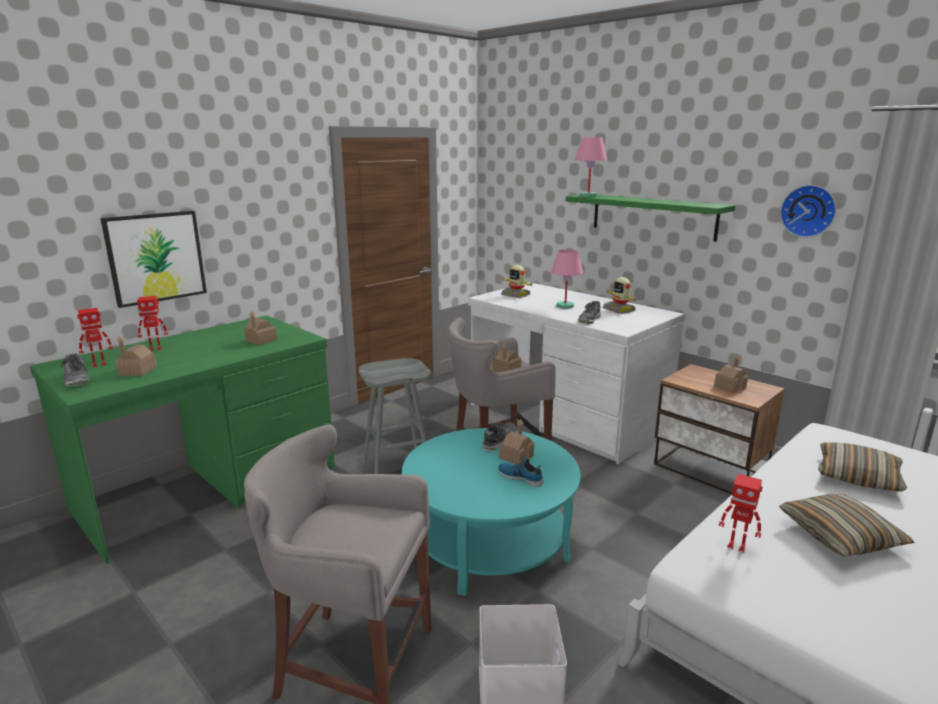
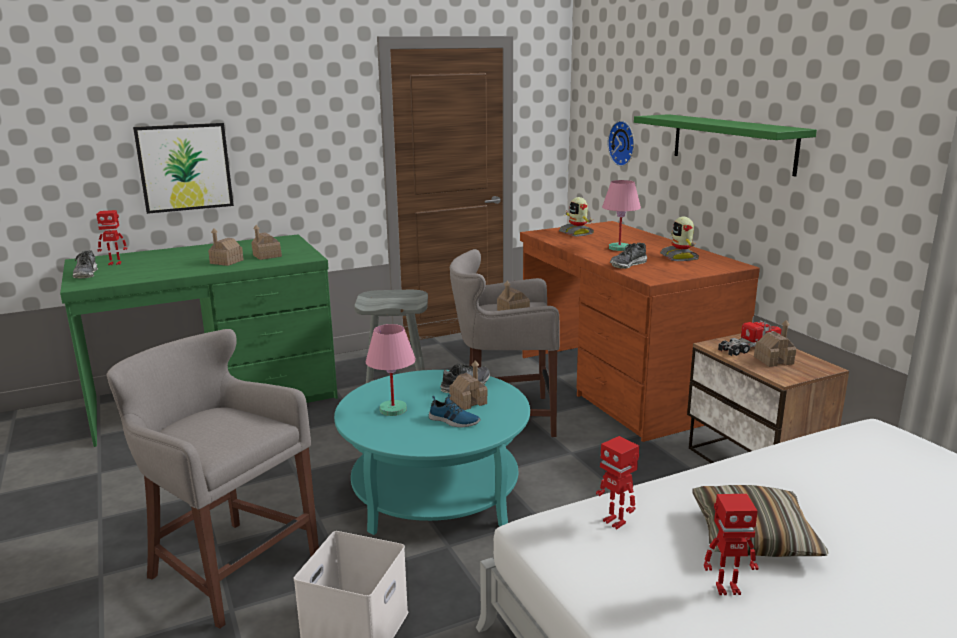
camera: 20 degrees right, 0 degrees up
(137, 371) = (138, 272): toy house -> toy house (226, 262)
(155, 348) = (172, 255): toy robot -> toy robot (727, 588)
(520, 477) = (453, 421): shoe -> shoe turned 150 degrees clockwise
(565, 417) = (621, 384): white desk -> brown desk
(588, 196) = (661, 116): pink table lamp -> pink table lamp (393, 410)
(704, 378) = (751, 347): none -> toy truck
(808, 211) = (895, 138): wall clock -> wall clock (623, 143)
(857, 476) = (859, 482): pillow -> none

